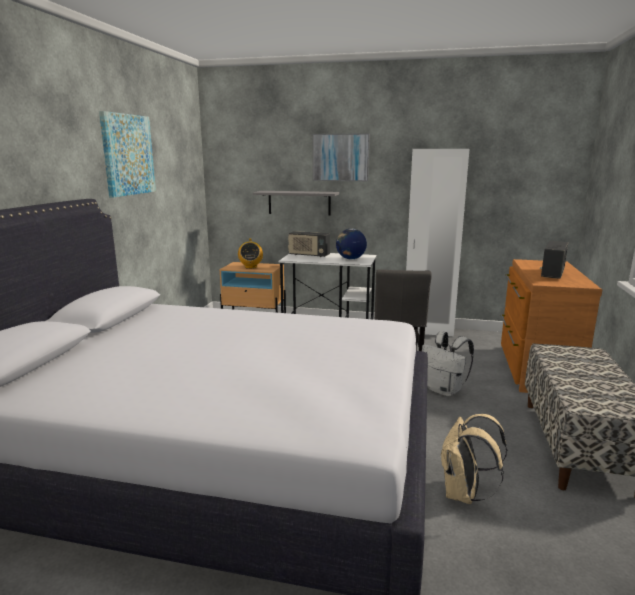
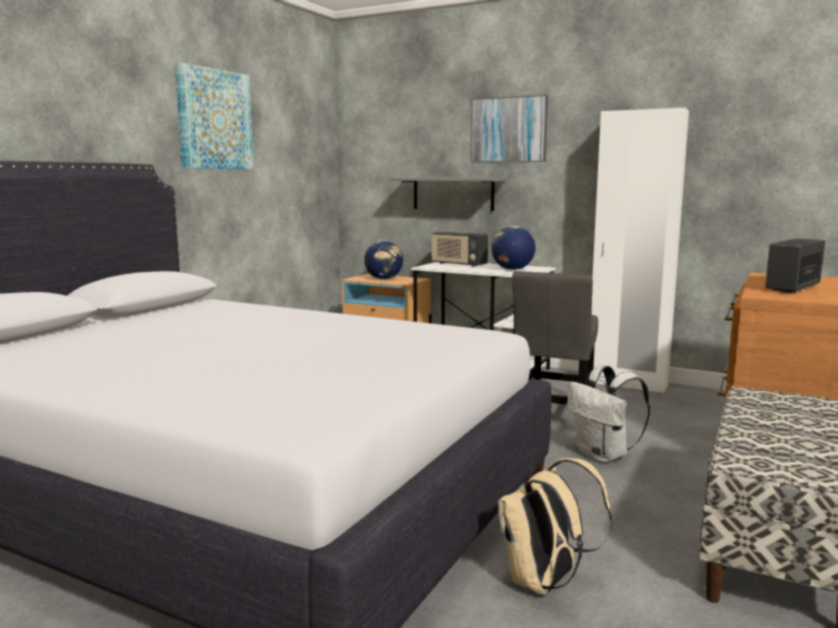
camera: 15 degrees right, 5 degrees down
(250, 267) = (384, 279): radio -> globe

